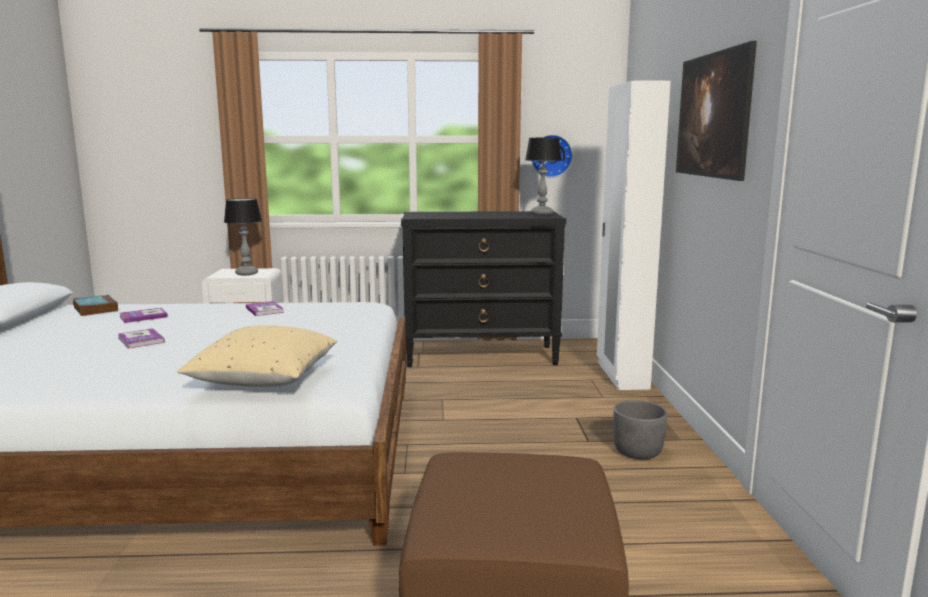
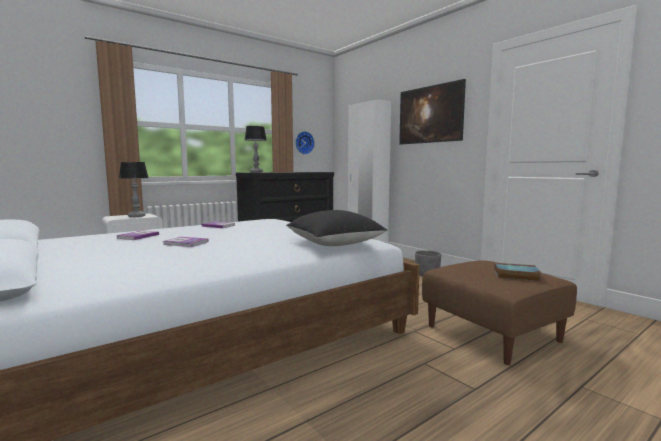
camera: 35 degrees left, 5 degrees down
(95, 309) = (76, 238): book -> book (515, 275)
(264, 380) = (334, 244): beige pillow -> black pillow
(541, 213) = (313, 171): table lamp -> table lamp (256, 172)

